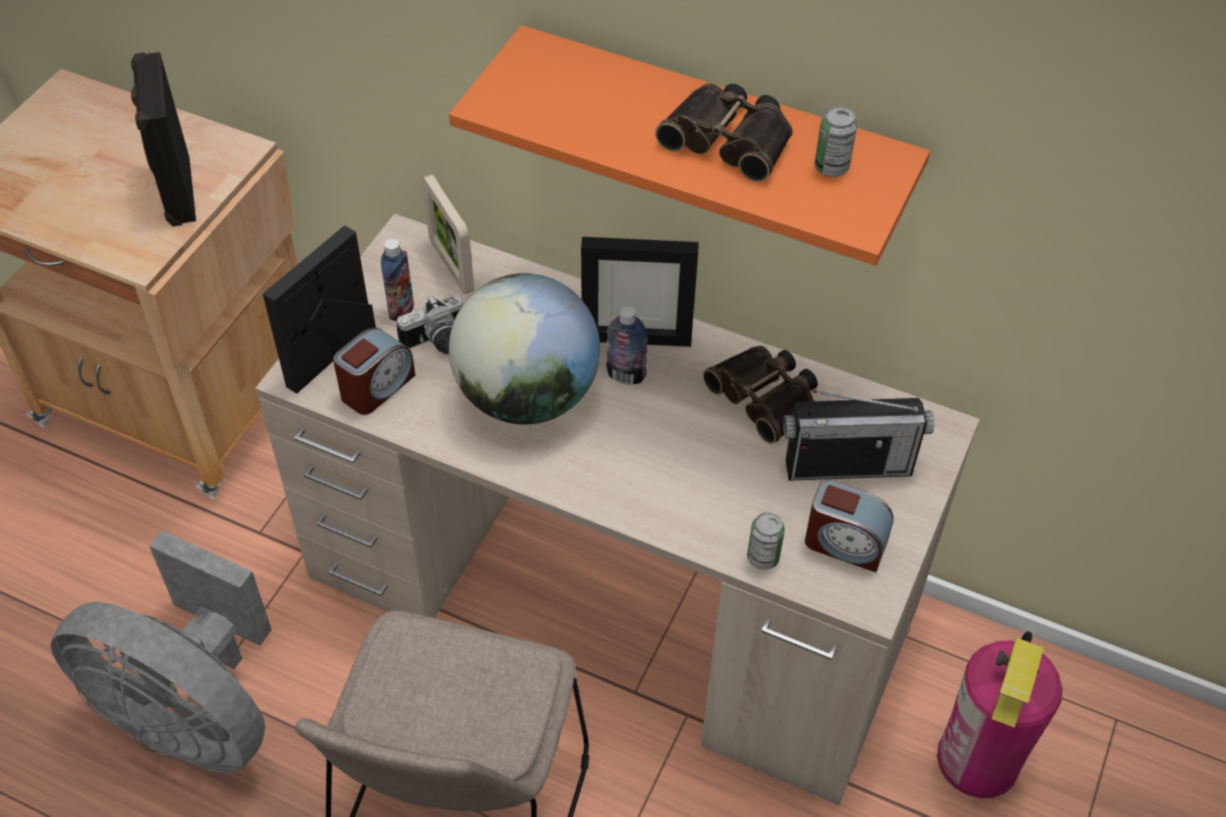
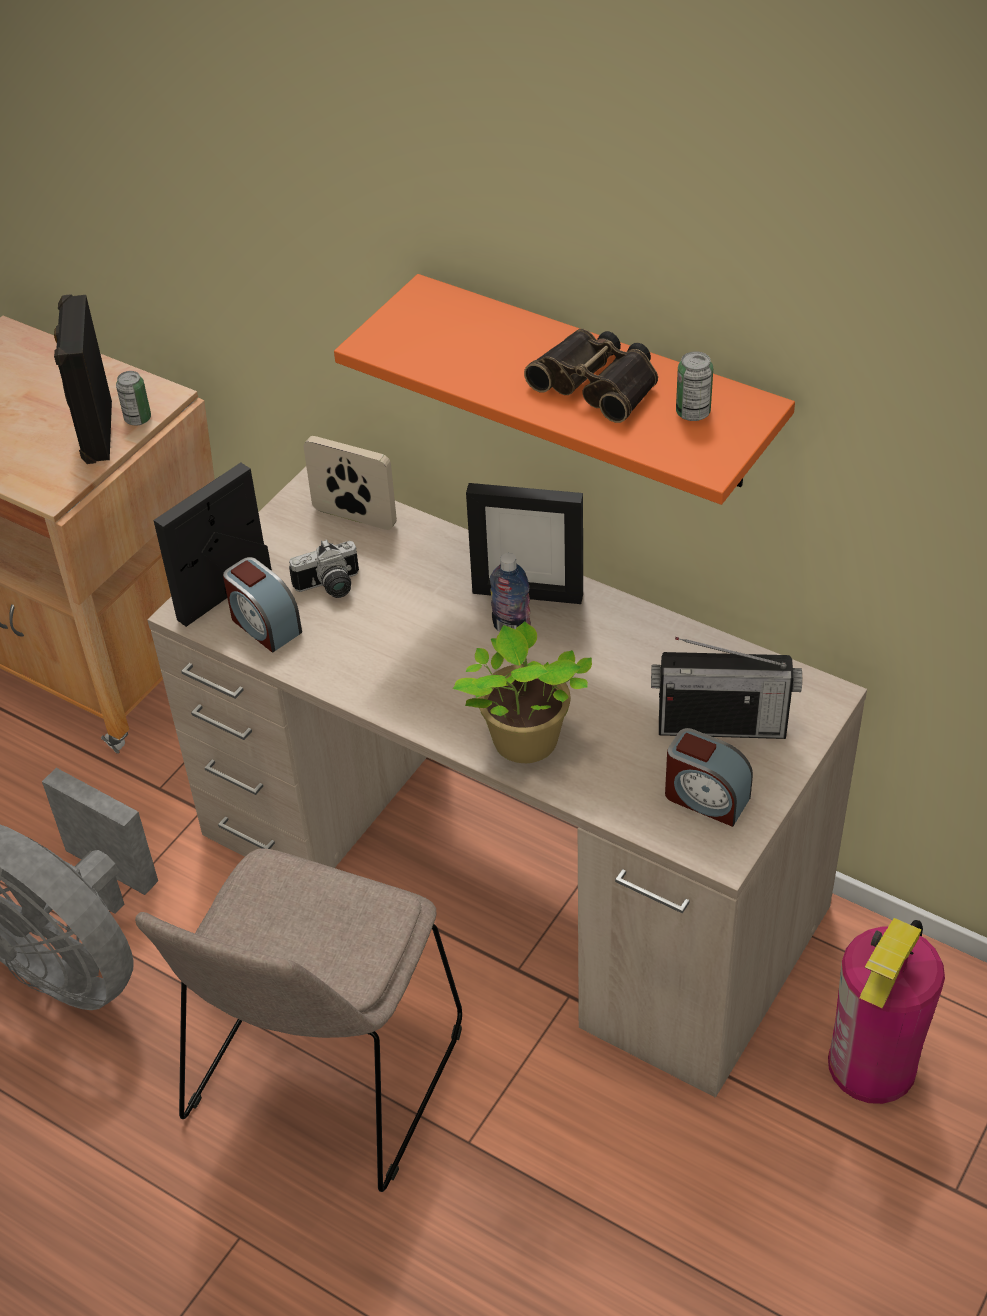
camera: 10 degrees right, 5 degrees down
(377, 387) = (264, 625): alarm clock -> alarm clock turned 90 degrees clockwise
(401, 309) = (299, 554): bottle -> none
(451, 266) = (354, 517): picture frame -> picture frame turned 135 degrees clockwise
(527, 396) = (410, 642): globe -> none
(657, 499) = (523, 744): none -> potted plant
(763, 558) = (620, 805): can -> can (138, 419)
(766, 397) = (650, 655): binoculars -> none

